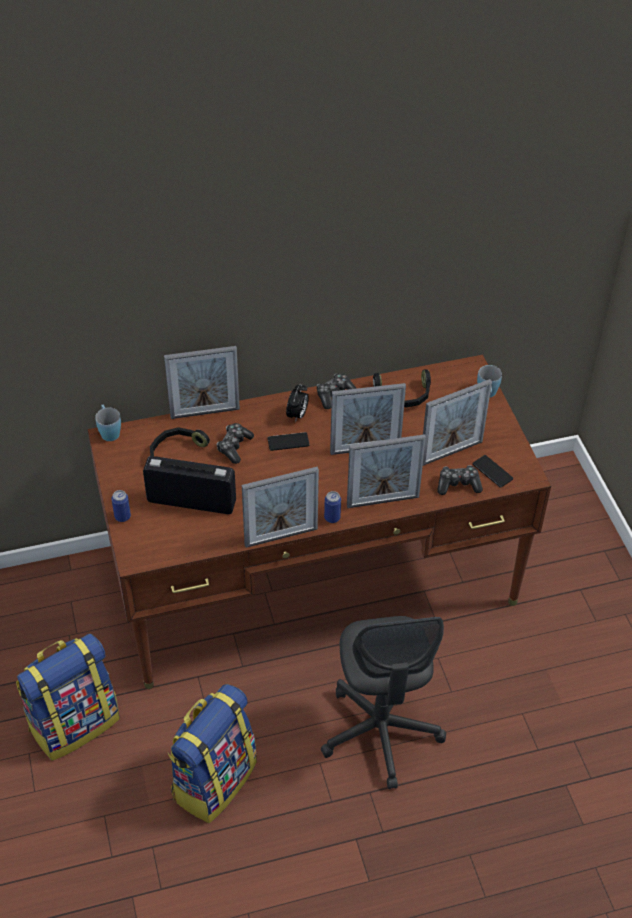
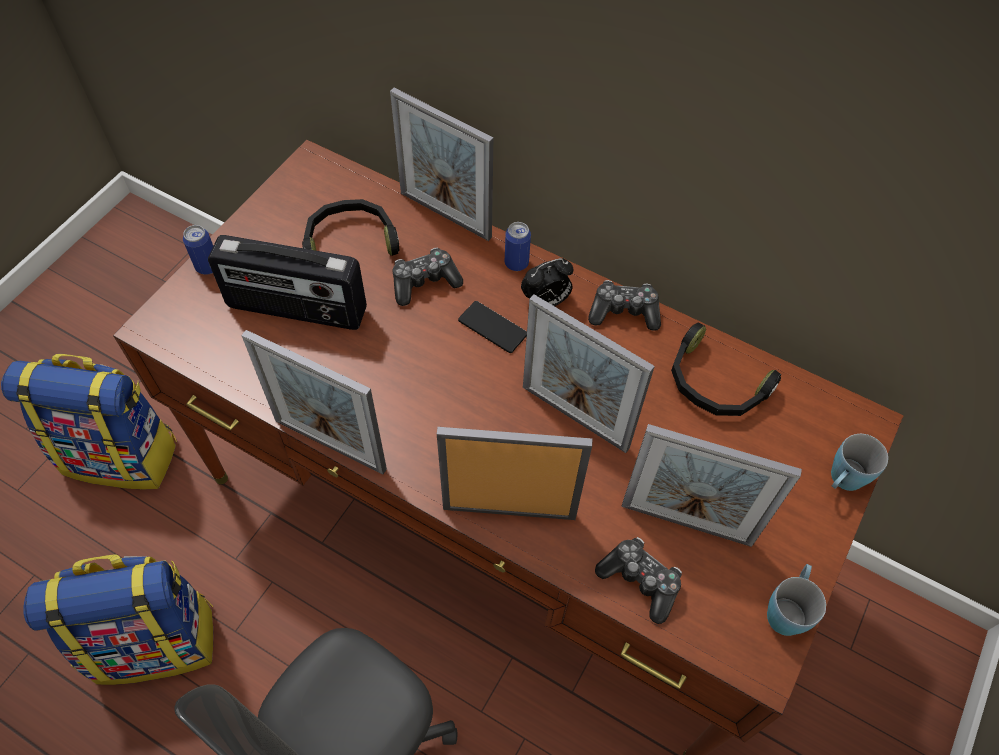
camera: 45 degrees right, 10 degrees up
(109, 431) = (322, 158): blue mug -> blue mug (787, 608)
(192, 501) = (296, 309): radio -> radio turned 135 degrees clockwise
(332, 518) = (419, 475): can -> can (516, 263)
(383, 501) = (509, 511): picture frame -> picture frame turned 150 degrees clockwise
(492, 471) = (714, 606): phone -> none

